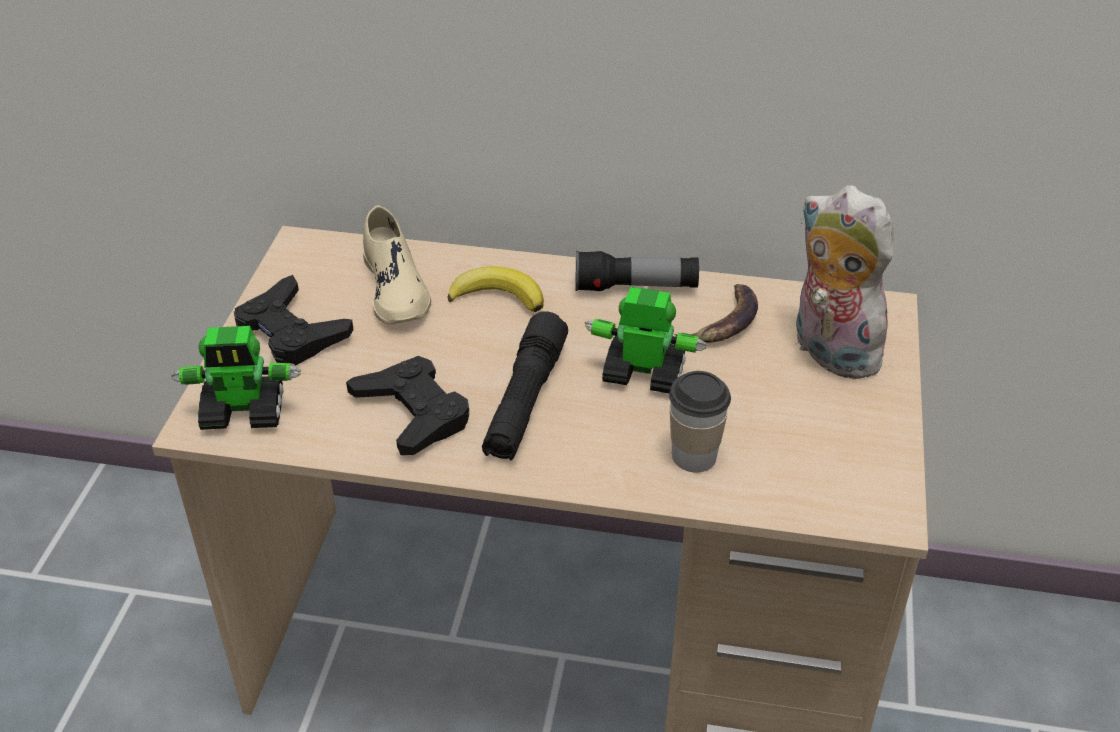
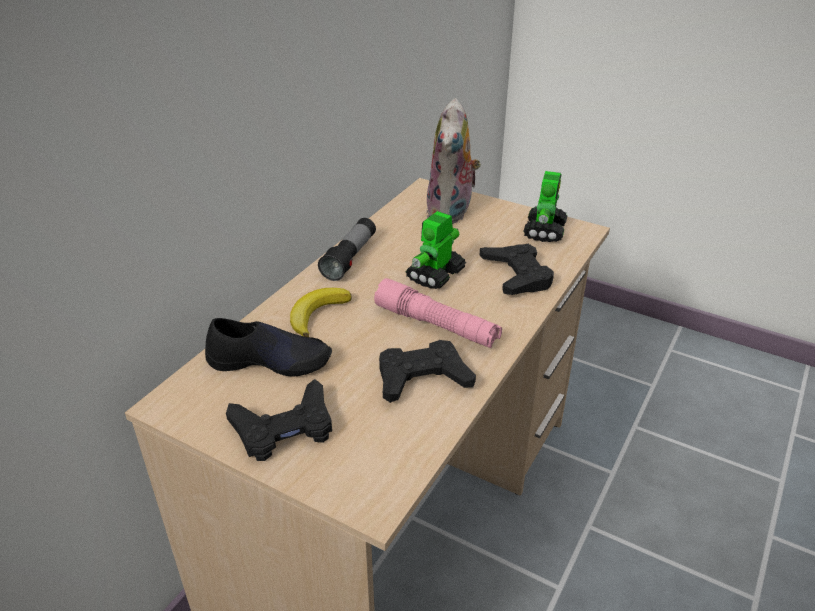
camera: 70 degrees left, 5 degrees down
(244, 412) = (373, 472): toy robot -> toy robot (544, 230)
(395, 288) = (270, 360): beige shoe -> black shoe
(525, 401) = (436, 325): black flashlight -> pink flashlight
(694, 456) = (517, 275): cup -> black game controller
(724, 321) = (404, 236): banana -> none
(828, 352) = (451, 213): plush toy -> plush toy turned 60 degrees counterclockwise

